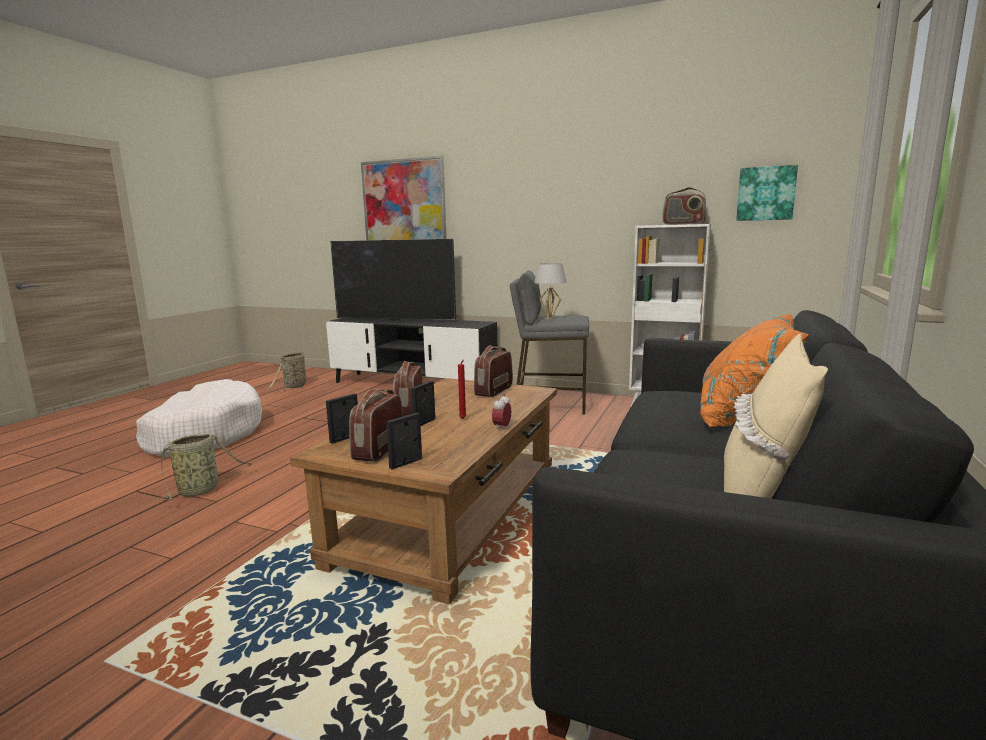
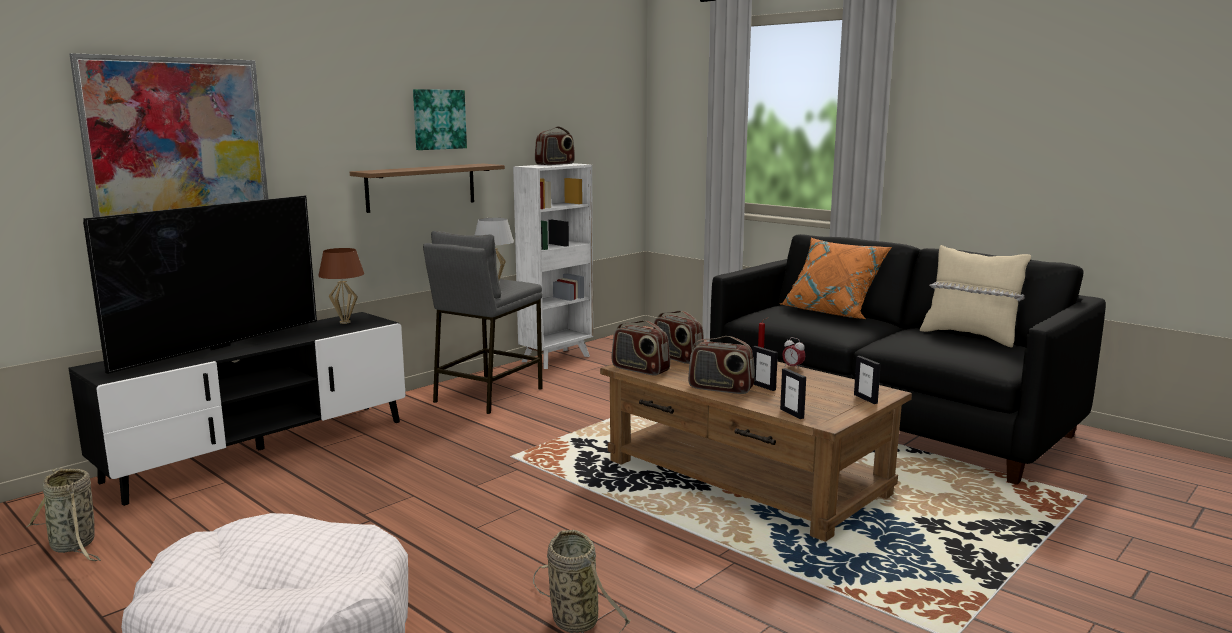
camera: 70 degrees left, 0 degrees up
(378, 449) = (829, 404): radio -> radio (640, 369)
(467, 323) = (344, 322): none -> brown table lamp
(553, 239) = (421, 187): none -> shelf
(766, 193) = (597, 133): picture -> picture (438, 119)

